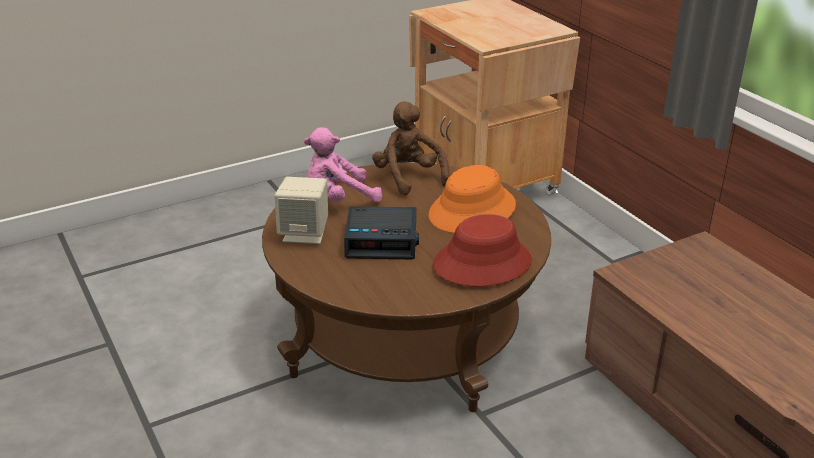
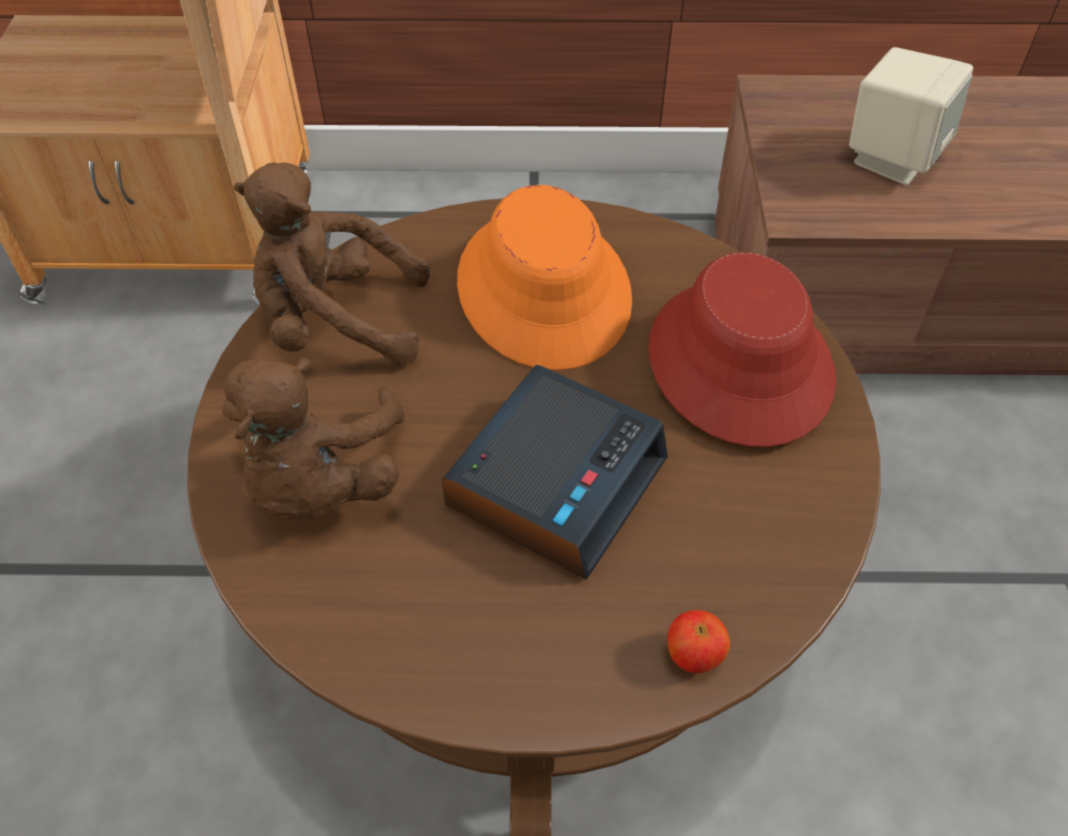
camera: 60 degrees left, 20 degrees up
(305, 234) = (423, 616): beige speaker -> beige speaker (892, 157)
(334, 288) = (694, 655): none -> apple
(338, 199) = (319, 481): pink plush toy -> brown plush toy

